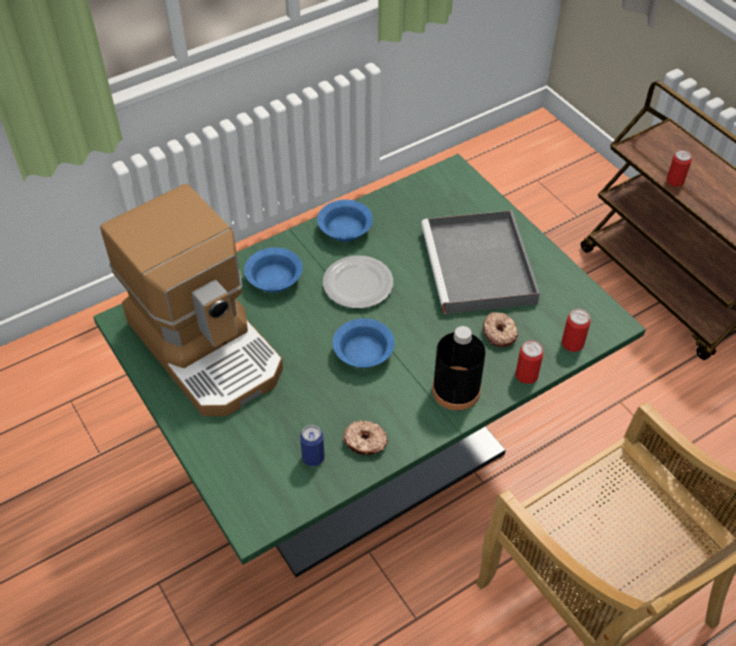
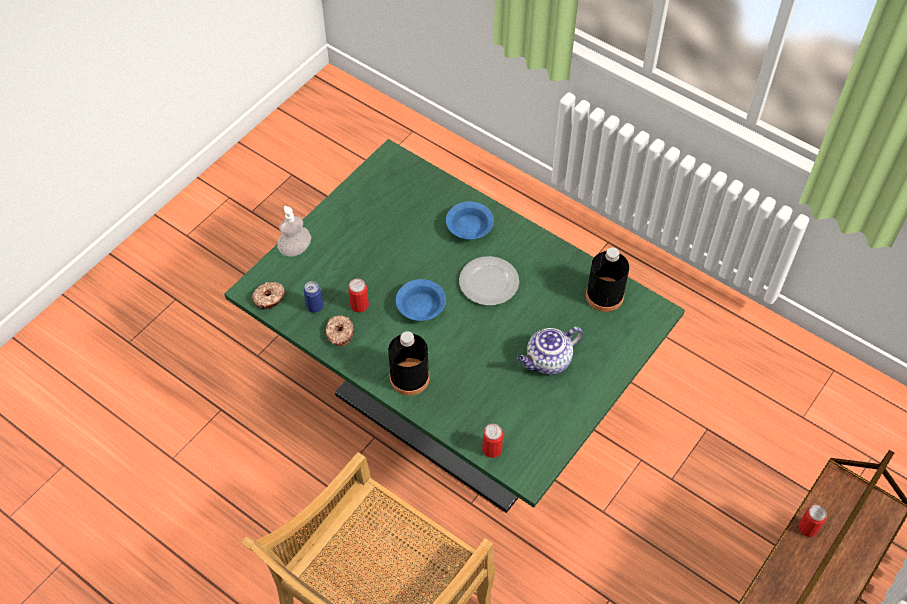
camera: 70 degrees right, 5 degrees up
(207, 346) = (388, 212): coffee machine -> none
(212, 456) = (295, 249): none -> soap dispenser
(344, 231) = (543, 256): blue bowl -> none
(417, 201) = (604, 296): none -> black bottle
(480, 267) = (547, 362): grey tray -> teapot
(499, 333) = (480, 393): donut -> donut (269, 298)
(526, 375) = (444, 423): can -> can (359, 305)

